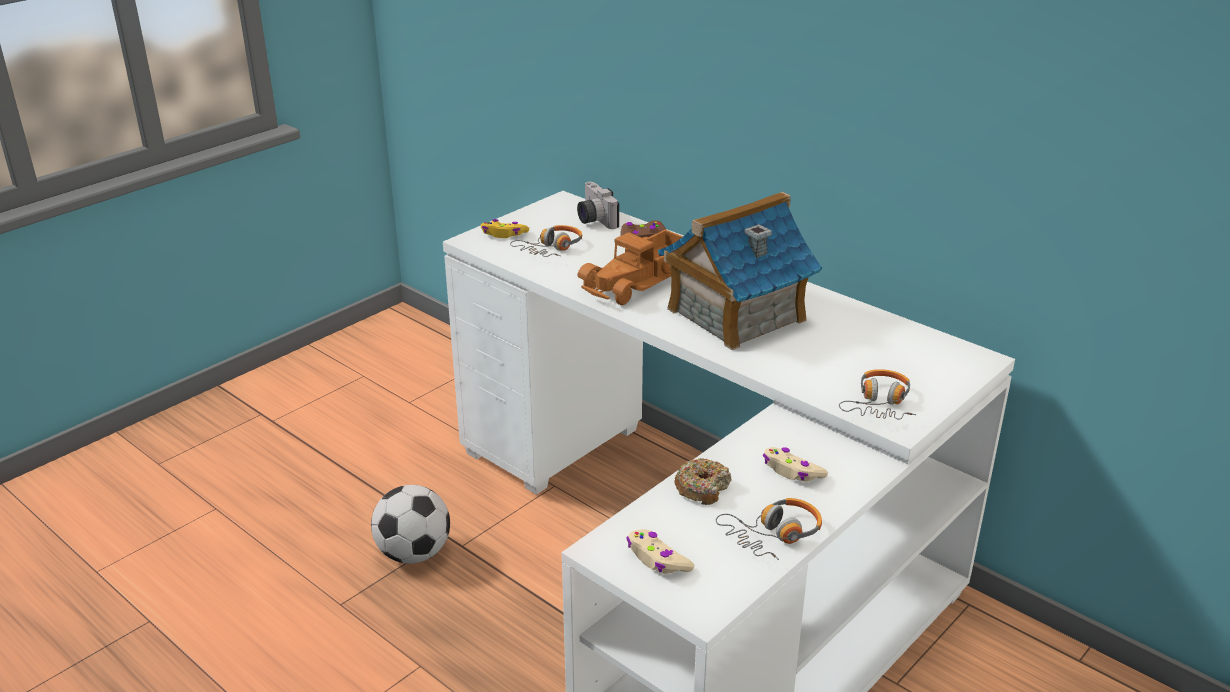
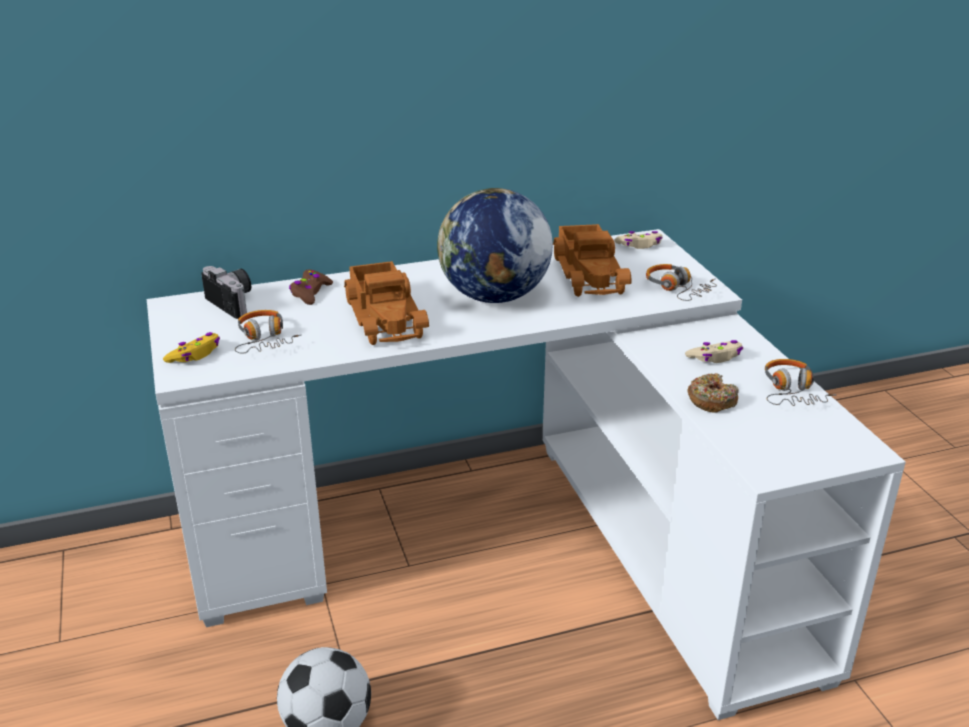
camera: 60 degrees left, 0 degrees up
(593, 219) = (235, 302): camera -> camera turned 135 degrees counterclockwise
(657, 559) = (794, 450): beige game controller -> beige game controller (639, 245)
(735, 314) = (493, 297): toy house -> globe
(847, 348) = (591, 273): none -> toy truck

